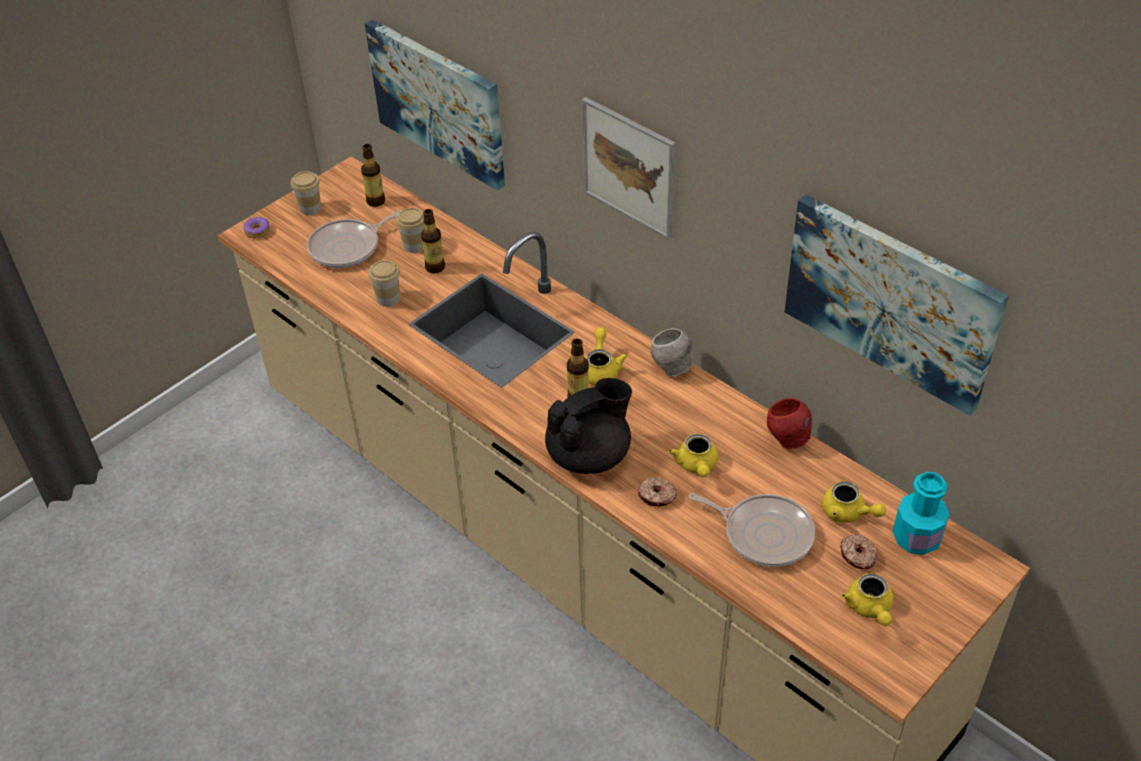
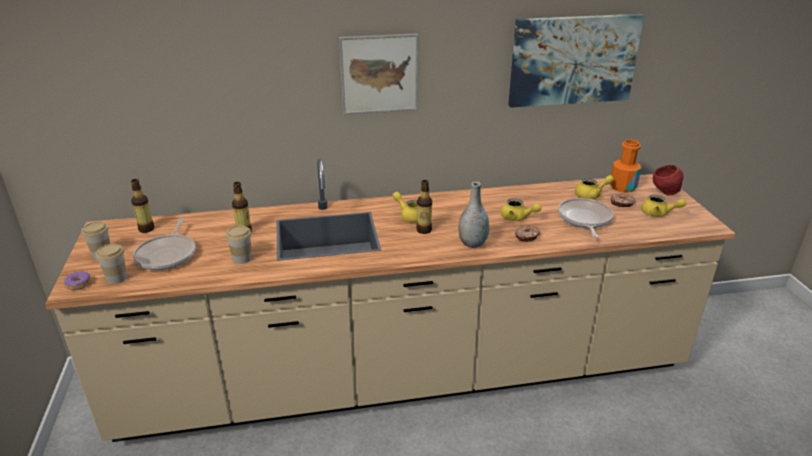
camera: 55 degrees left, 15 degrees down
(414, 245) = (212, 231): cup -> cup (117, 278)
(438, 102) = (187, 118): picture -> none
(590, 455) = (472, 243): black teapot -> grey vase
(671, 368) = (438, 197): grey bowl -> none
(764, 533) = (584, 219): frying pan -> frying pan turned 60 degrees counterclockwise
(787, 439) = (526, 190): red bowl -> red bowl (665, 193)
(916, 538) = (622, 187): turquoise bottle -> orange bottle

